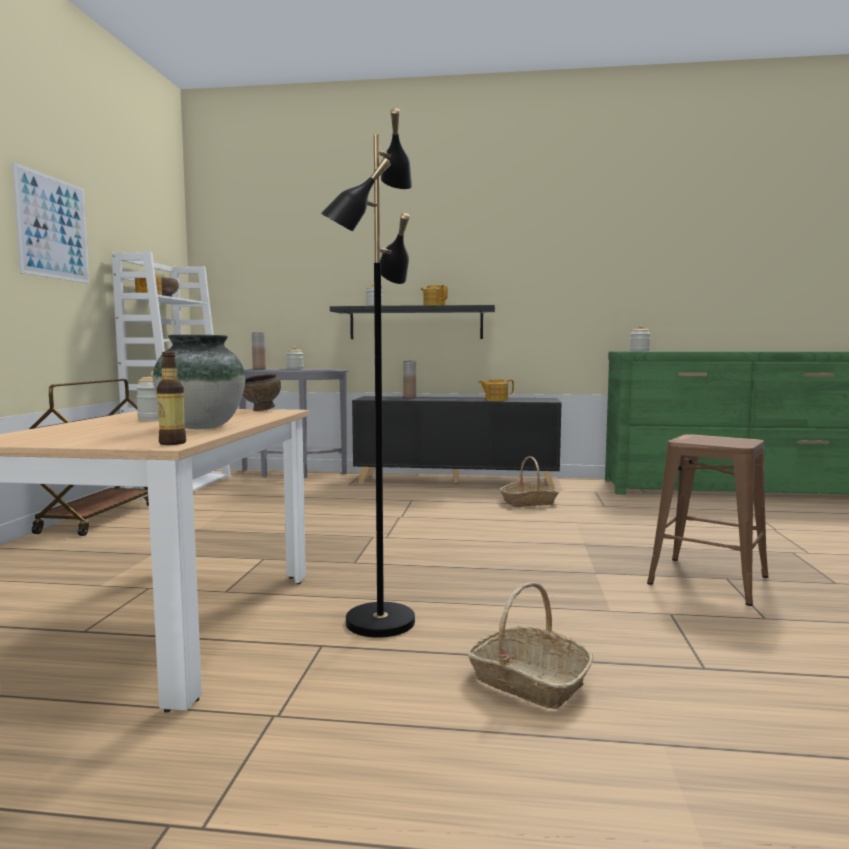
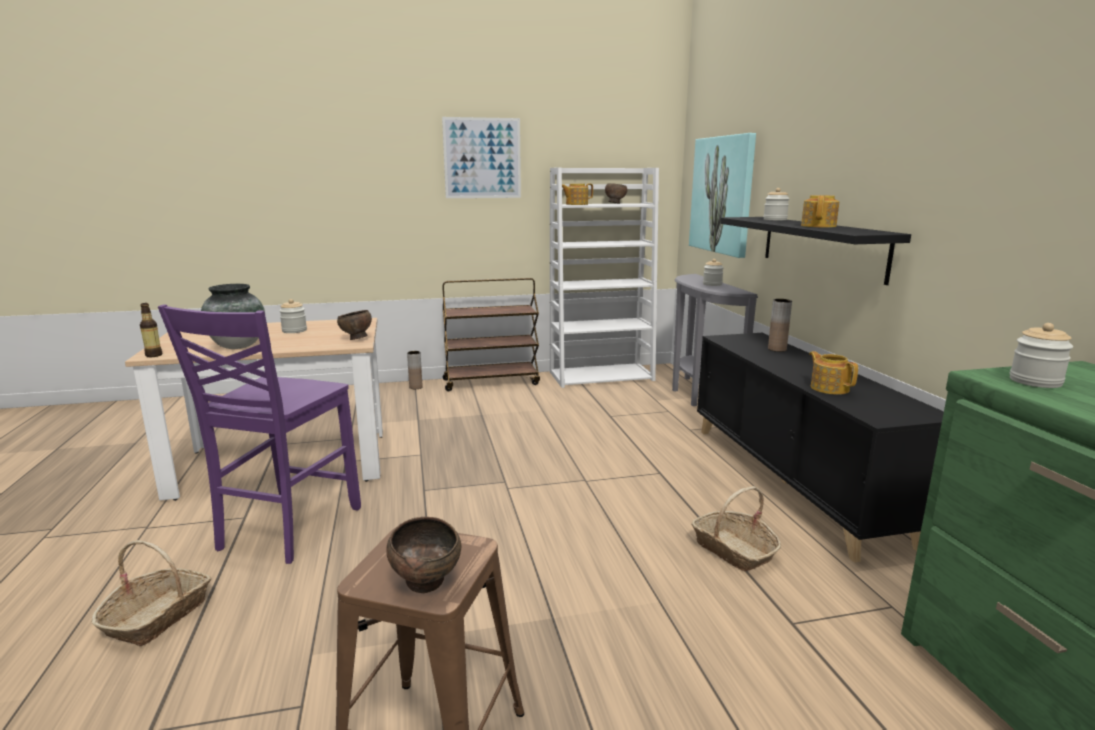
camera: 70 degrees right, 10 degrees up
(259, 369) = (687, 278): brown vase -> brown vase (416, 387)
(274, 294) = (722, 195): none -> picture
(378, 621) = (286, 529): black floor lamp -> purple chair
(738, 440) = (427, 585): none -> brown bowl

